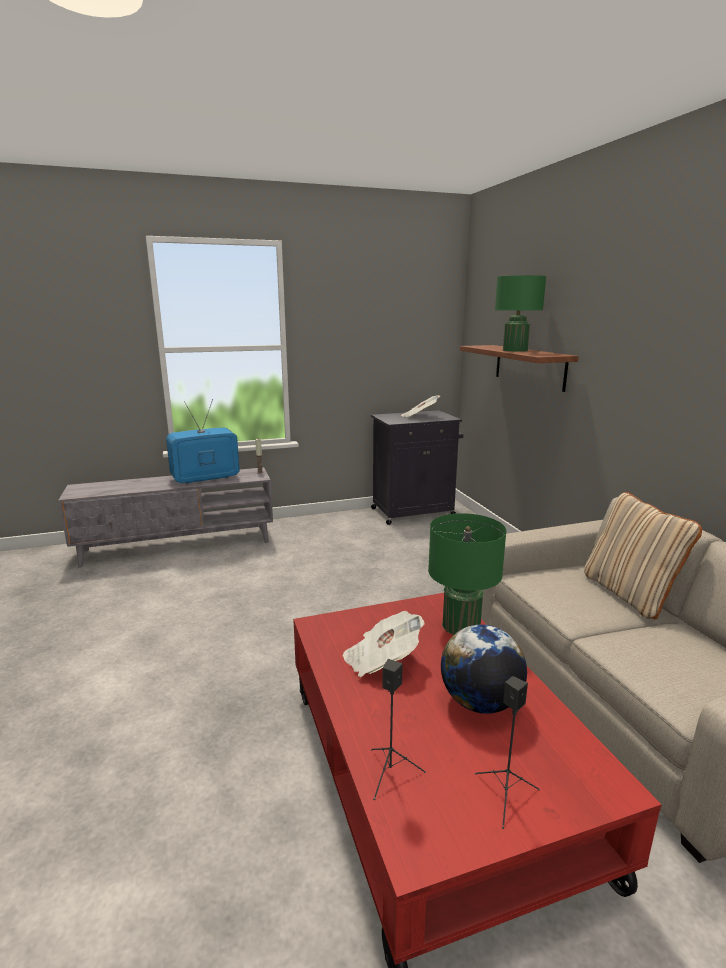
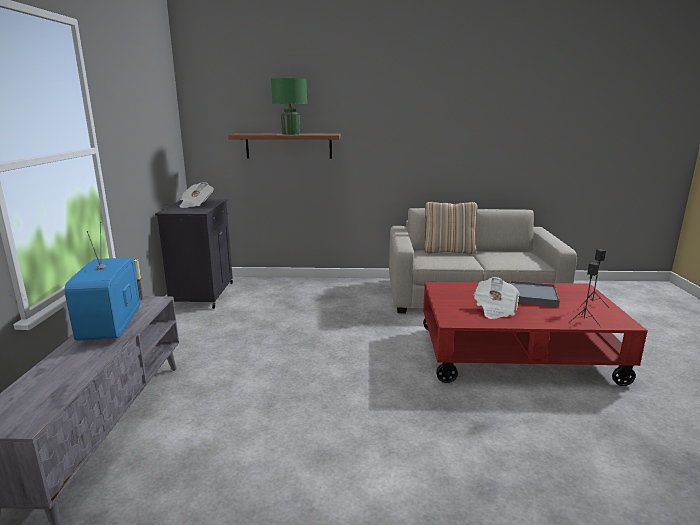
camera: 70 degrees left, 0 degrees up
(461, 625) = (464, 287): green table lamp -> none
(480, 702) = (532, 296): globe -> grey tray

